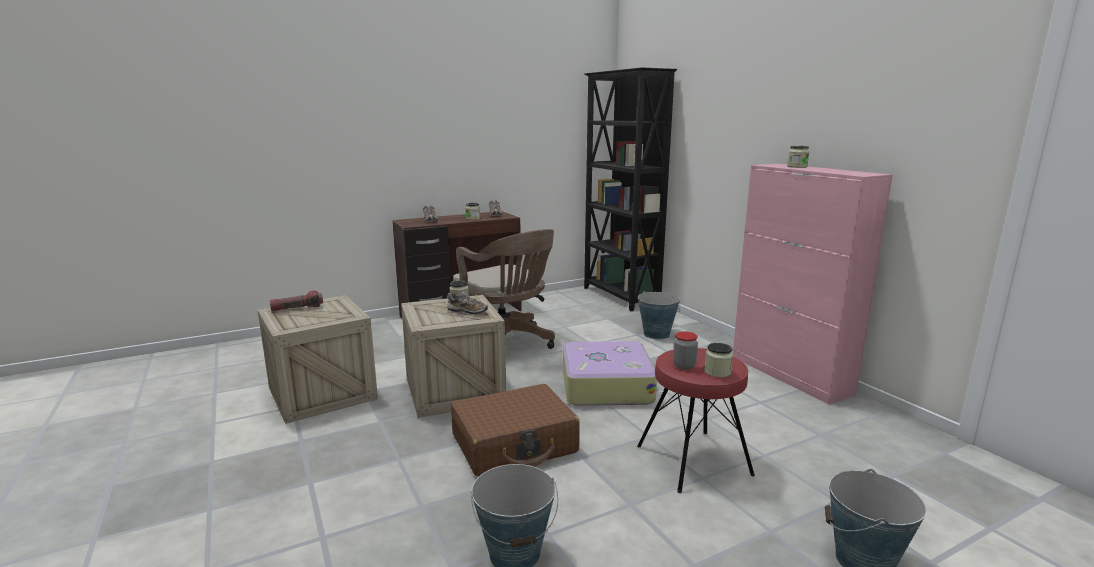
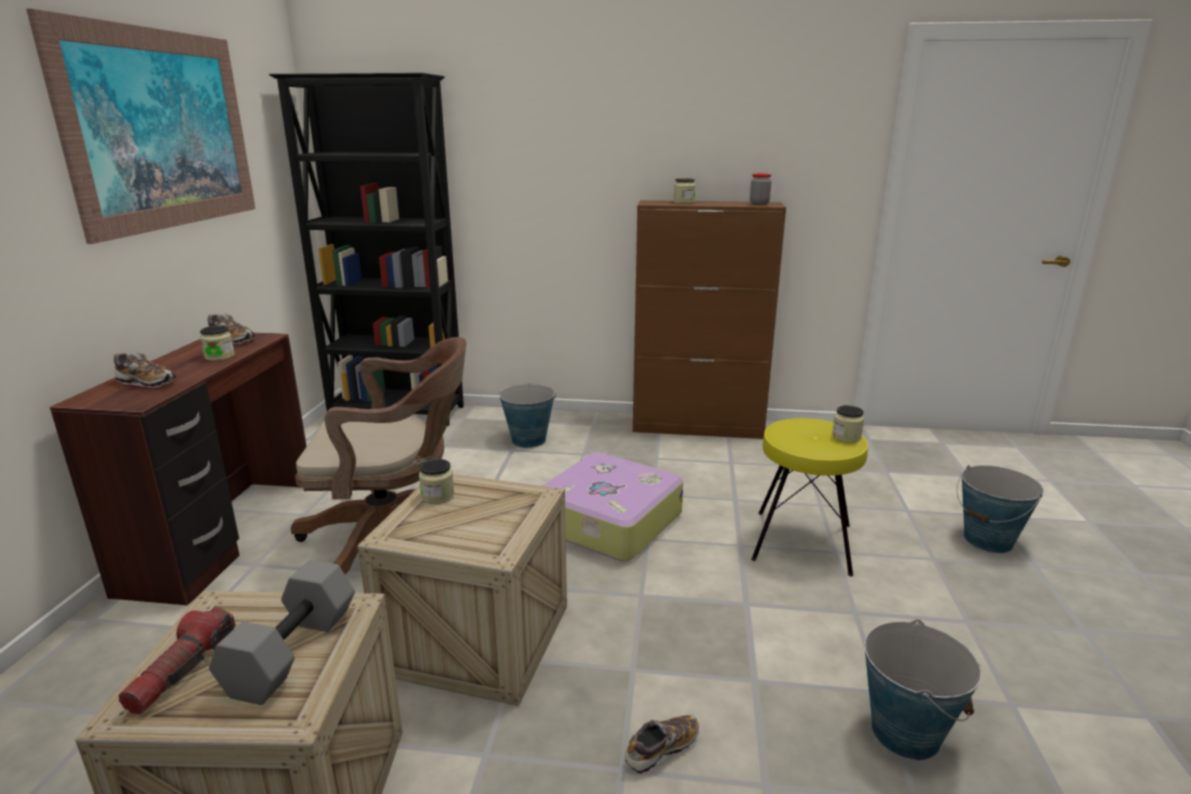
camera: 55 degrees left, 5 degrees up
(319, 317) = (293, 653): none -> grey dumbbell
(467, 312) = (492, 503): shoe -> shoe (661, 750)
(495, 103) = (162, 130): none -> picture
(514, 444) = (676, 641): brown suitcase -> none
(684, 366) = (819, 444): jar -> jar (759, 204)
(694, 460) = (803, 541): red stool -> yellow stool
(790, 375) = (698, 427): pink cabinet -> brown cabinet

